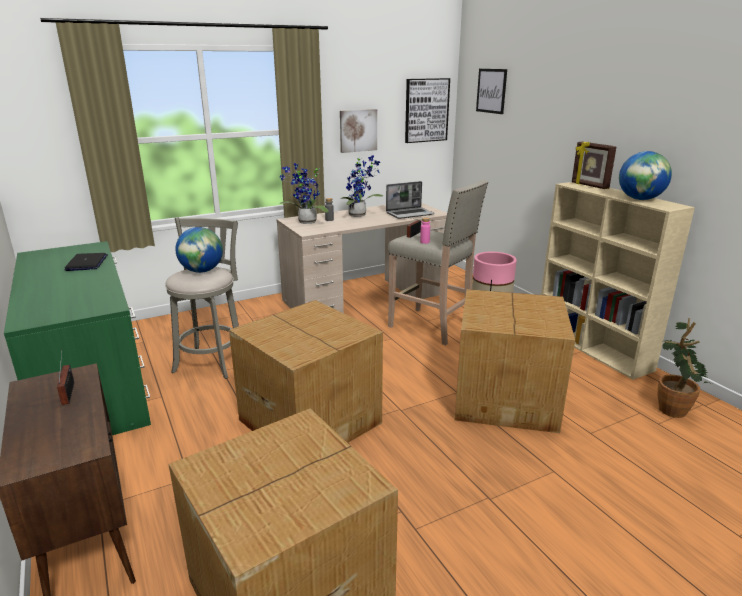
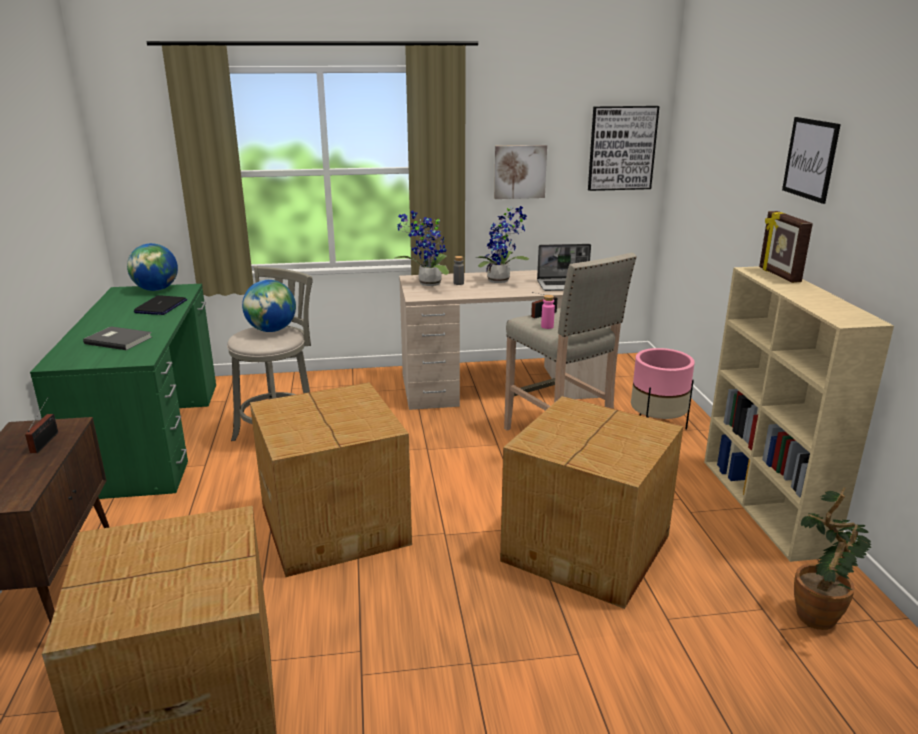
camera: 20 degrees right, 0 degrees up
(72, 294) = (119, 340): none -> grey book
(491, 91) = (703, 127): picture -> picture (810, 159)
(640, 199) = (824, 304): globe -> globe (156, 289)

